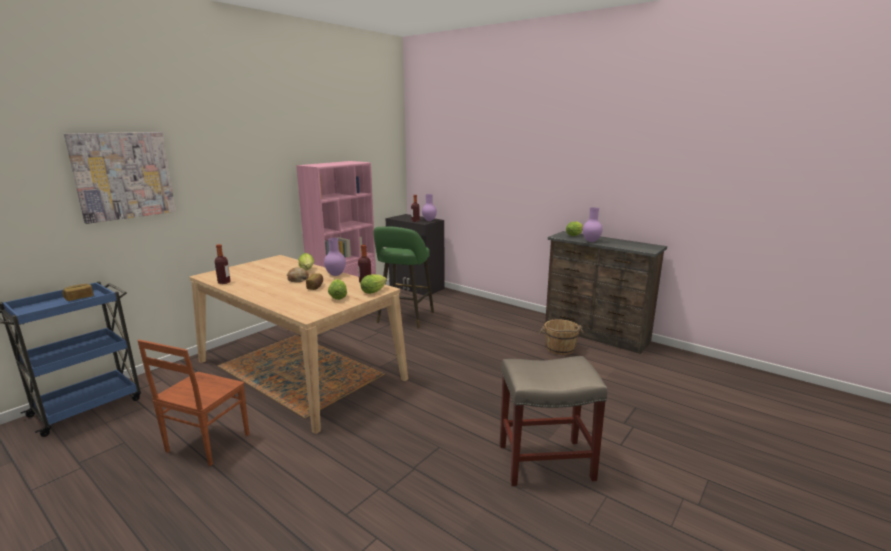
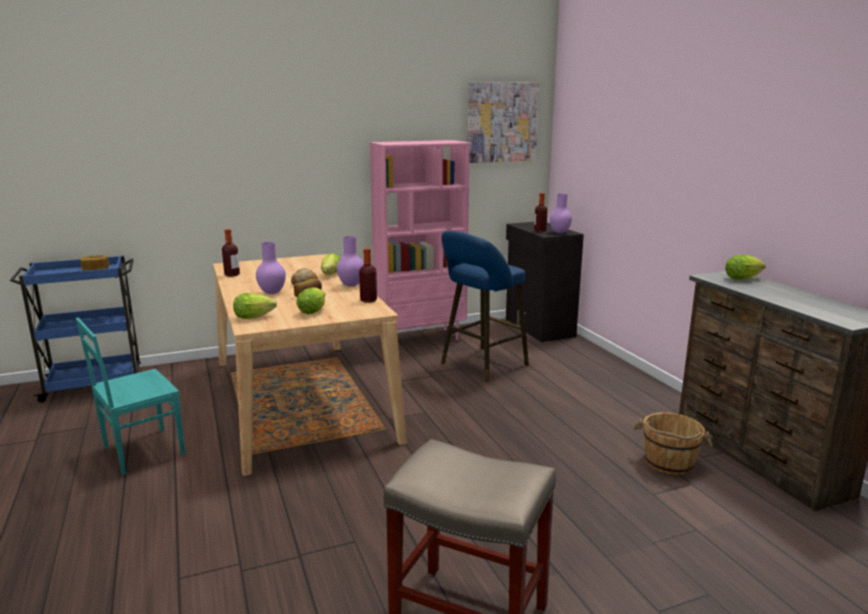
camera: 30 degrees right, 0 degrees up
(123, 175) = (158, 143): picture -> picture (502, 122)
(206, 443) = (142, 451): brown chair -> turquoise chair
(375, 291) = (362, 312): lettuce -> lettuce (256, 317)
(404, 318) = (481, 365): green stool -> blue stool
(590, 241) = (756, 291): purple vase -> purple vase (272, 293)

